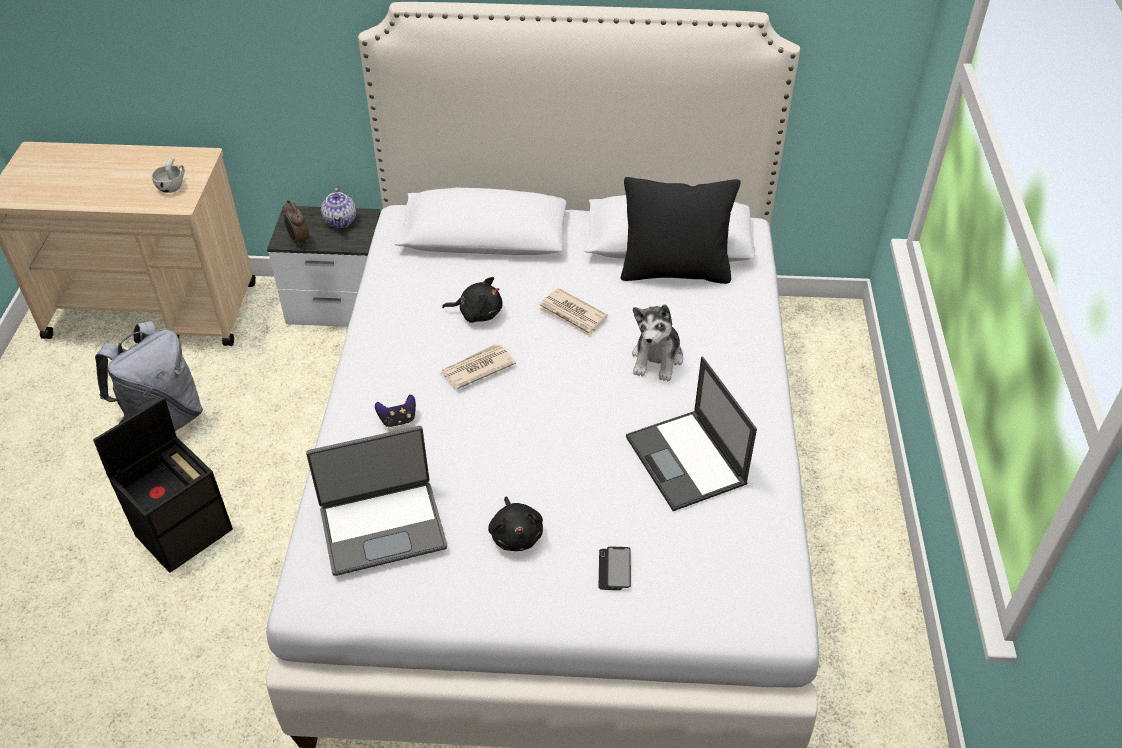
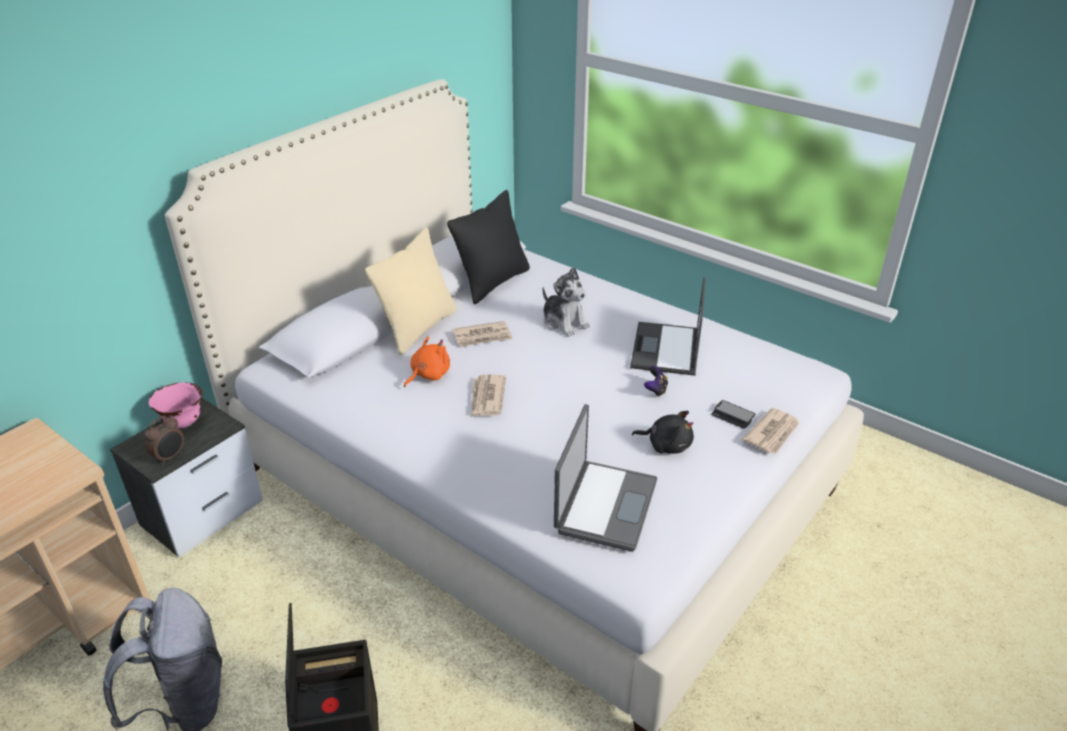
camera: 55 degrees left, 10 degrees down
(173, 186) = (40, 467): white cup -> none
(298, 240) = (170, 457): alarm clock -> alarm clock turned 60 degrees counterclockwise
(341, 221) = (184, 423): teapot -> pink bowl
(398, 420) = (497, 457): game controller -> game controller (655, 390)
(478, 313) = (428, 375): black plush toy -> orange plush toy
(543, 266) = (418, 328): none -> beige pillow
(612, 618) = (772, 433): none -> newspaper
(686, 461) = (666, 350): laptop -> laptop turned 90 degrees clockwise

